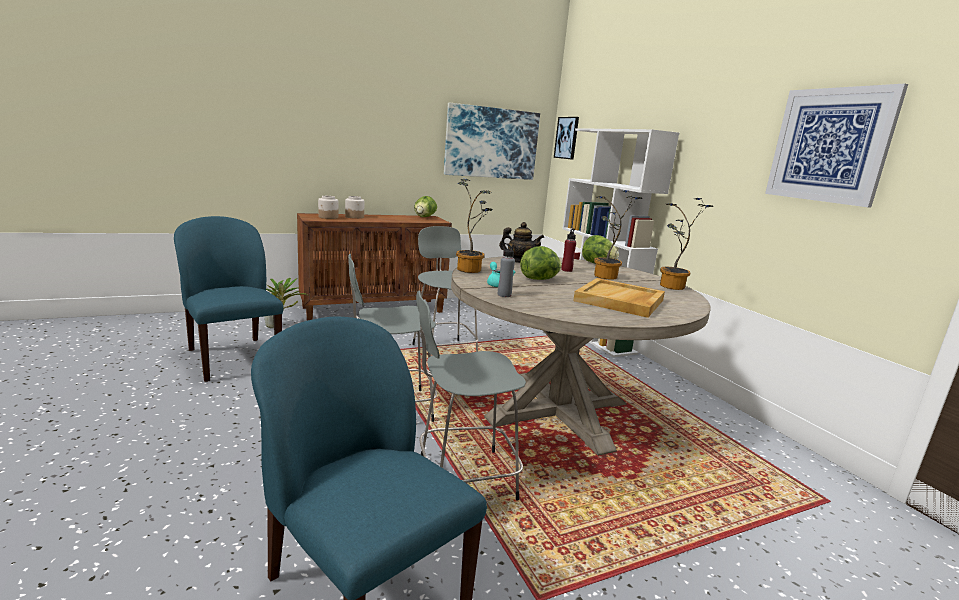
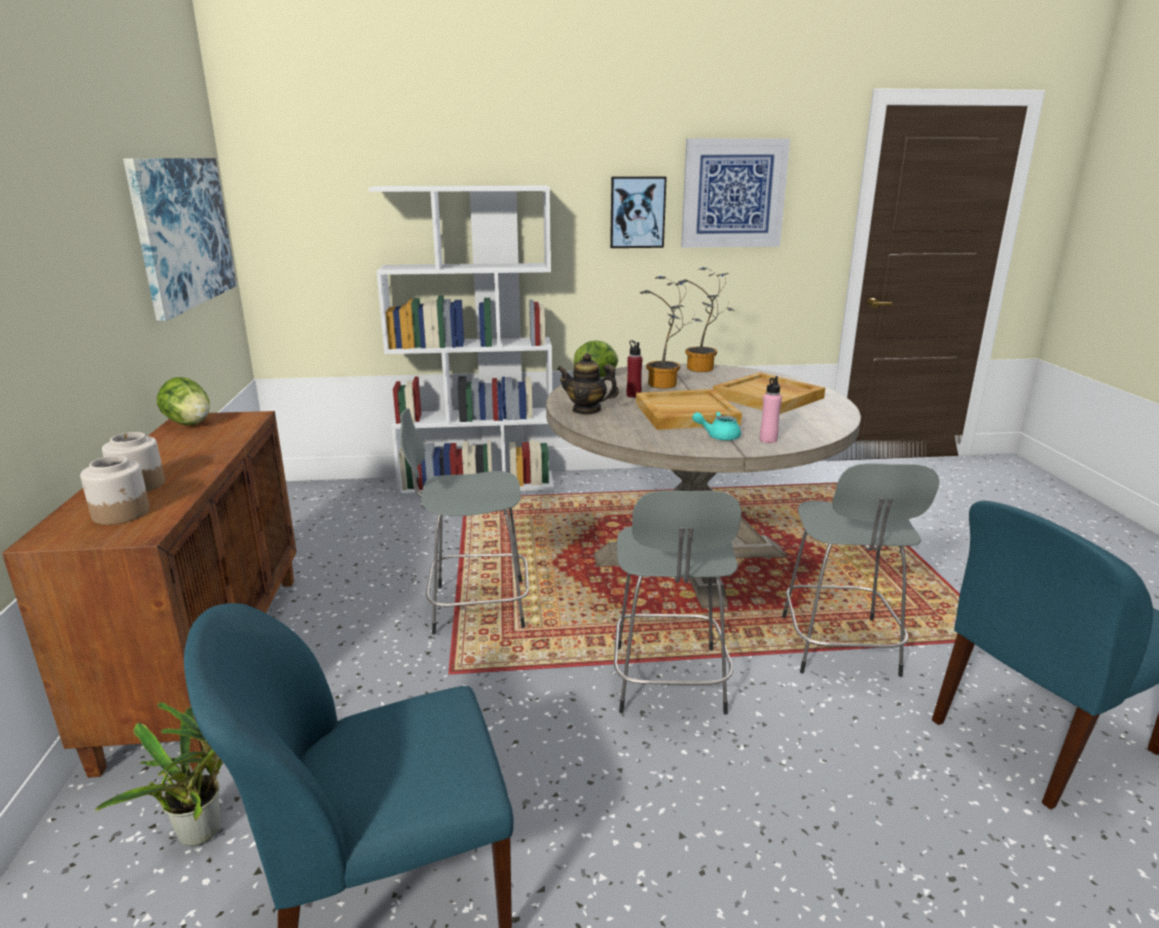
camera: 70 degrees left, 5 degrees up
(471, 269) = (638, 440): potted plant -> none
(504, 295) = (768, 440): grey bottle -> pink bottle
(519, 261) = (587, 410): teapot -> teapot turned 105 degrees counterclockwise
(540, 279) = (685, 414): lettuce -> beige tray
(567, 138) = (275, 200): picture -> picture (637, 212)

